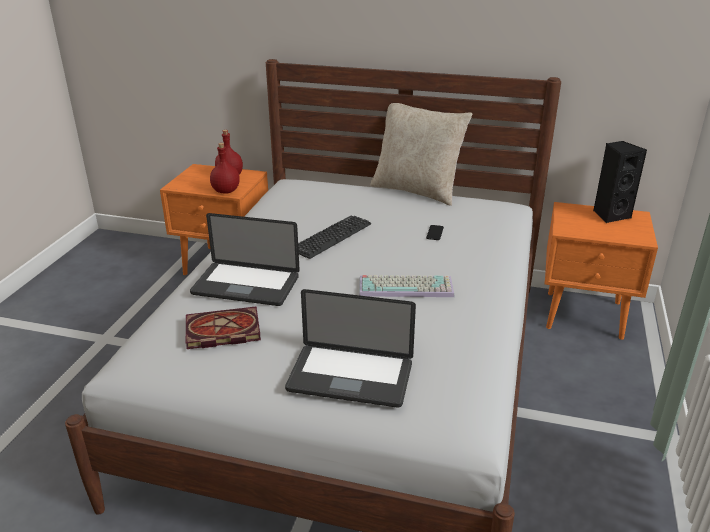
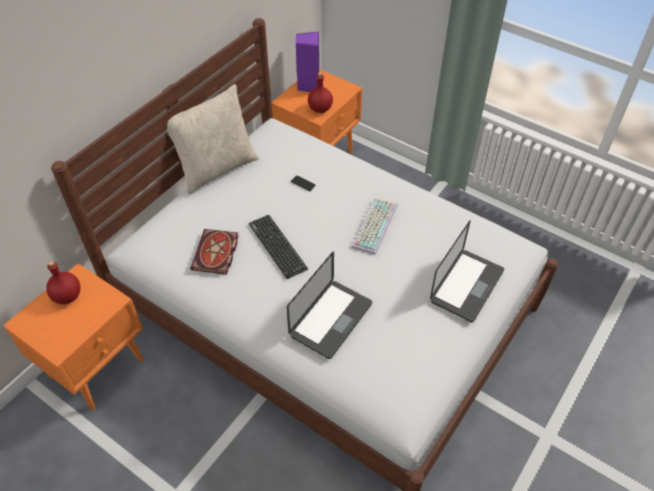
camera: 70 degrees left, 20 degrees up
(221, 331) = (390, 347): book -> book (216, 254)
(226, 191) = (106, 306): red bottle -> red bottle (320, 109)
(610, 215) = (308, 86): black speaker -> purple speaker

